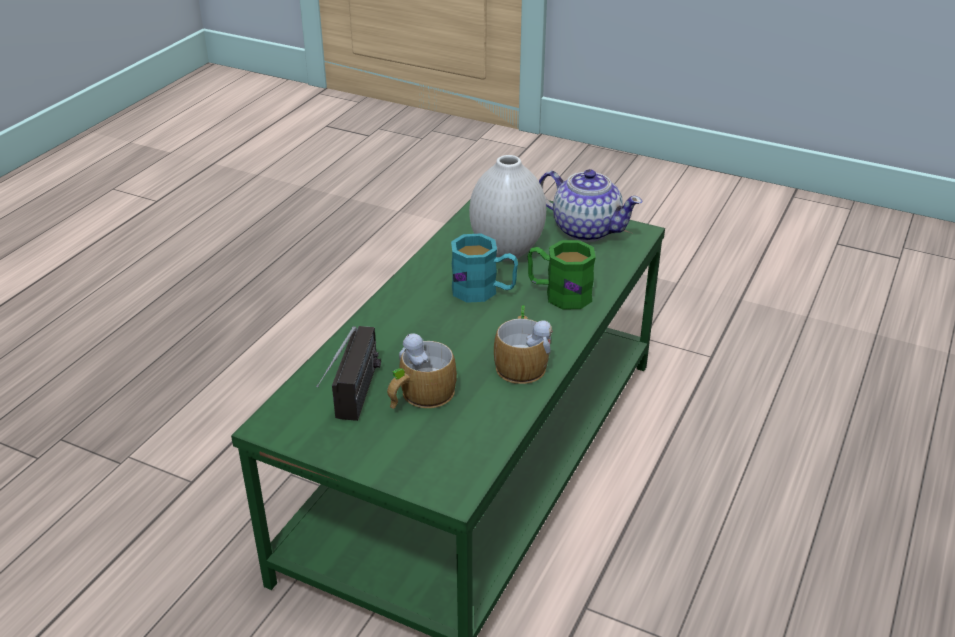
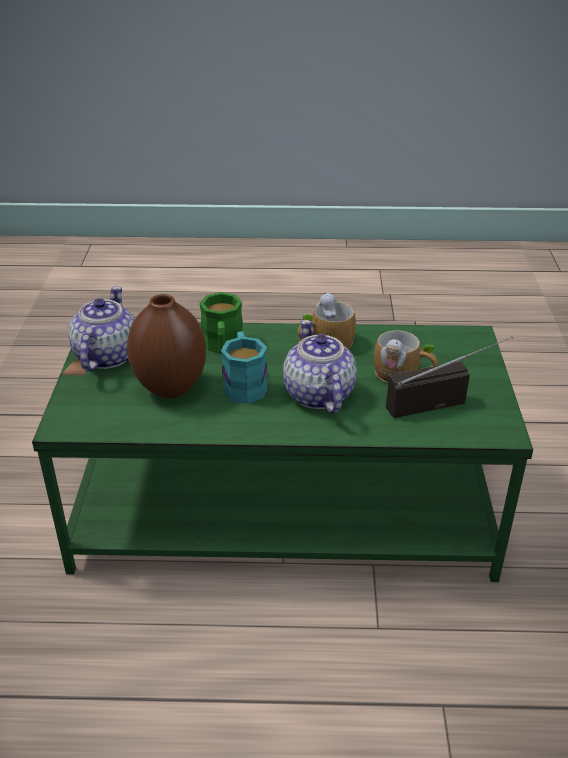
camera: 115 degrees left, 0 degrees up
(430, 328) = (318, 395): none -> teapot
(507, 251) = (169, 389): white vase -> brown vase

